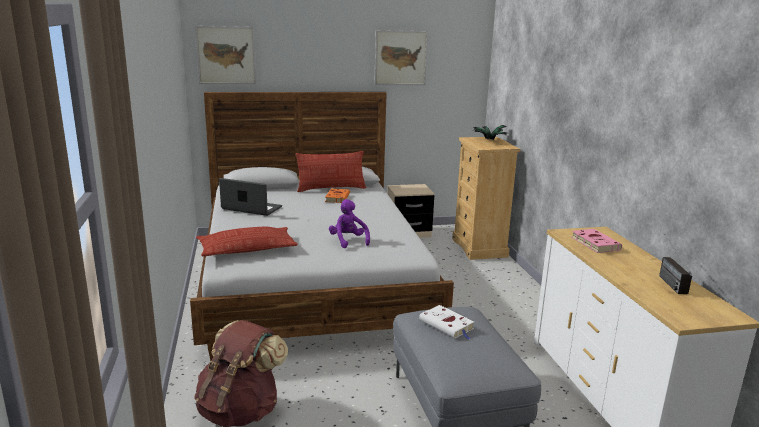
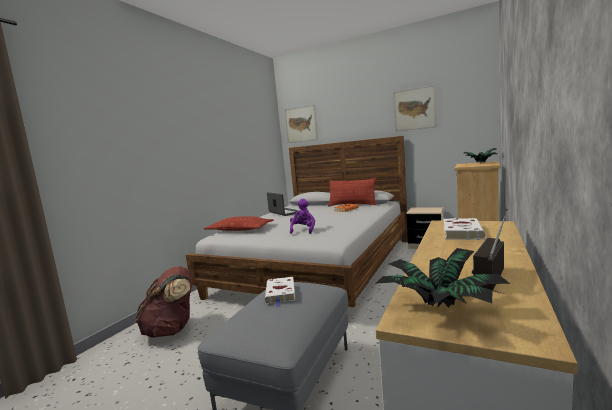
camera: 40 degrees right, 10 degrees down
(594, 243) = (461, 232): pink book -> white book
(684, 310) = (439, 308): none -> potted plant

